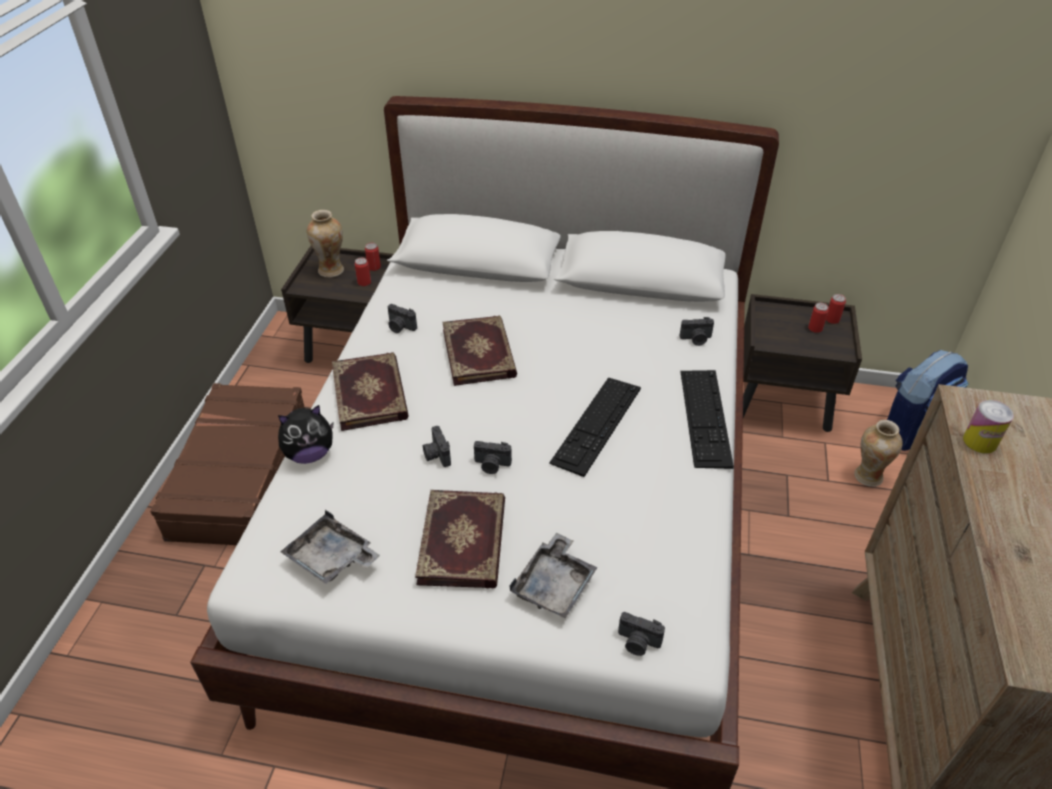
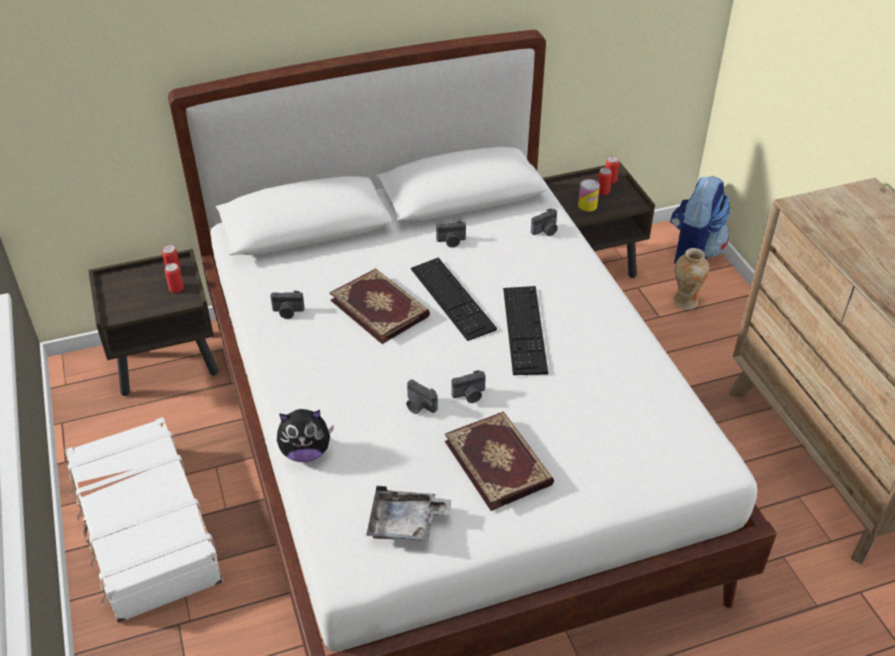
camera: 30 degrees left, 0 degrees up
(239, 476) = (145, 530): brown suitcase -> white suitcase
(309, 454) = (306, 452): plush toy -> plush toy turned 45 degrees clockwise
(331, 270) = (131, 288): vase -> none
(371, 393) = (315, 379): book -> none
(554, 585) = (592, 462): grey tray -> none
(637, 643) = (680, 475): camera -> camera (451, 242)
(705, 417) = (600, 291): keyboard -> keyboard (452, 298)
(980, 441) = (826, 231): can -> can (587, 205)

